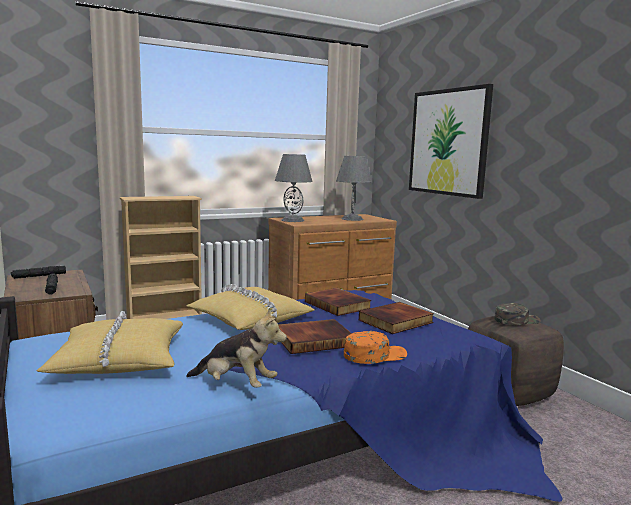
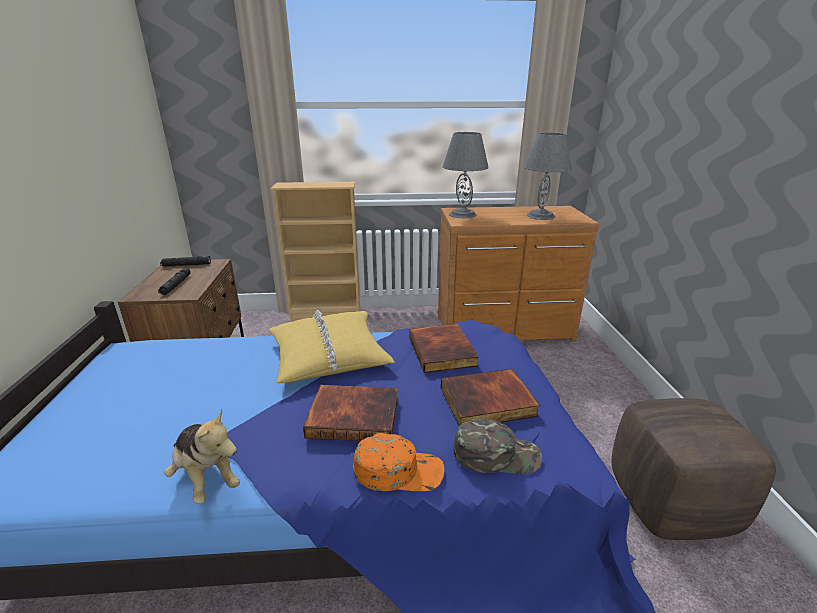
camera: 25 degrees right, 15 degrees up
(119, 359) = (149, 398): yellow pillow -> none
(448, 142) = (689, 117): picture -> none
(516, 320) = (701, 421): green cap -> green cap (496, 454)

